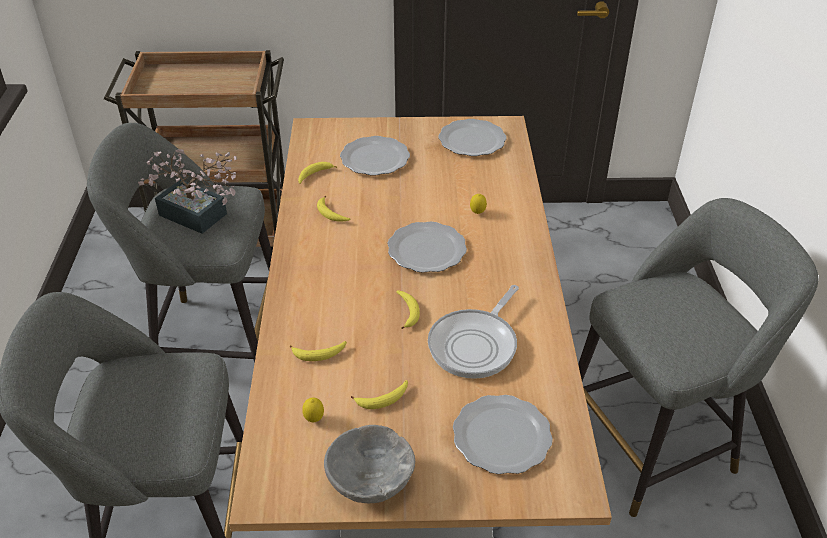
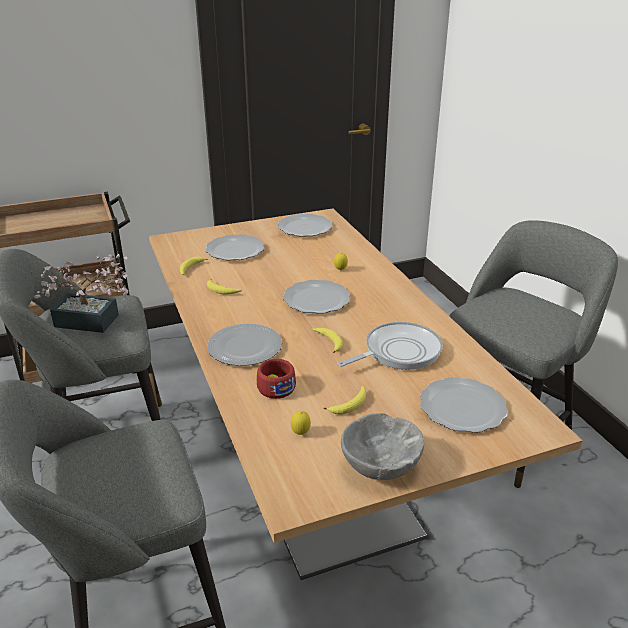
camera: 20 degrees left, 10 degrees down
(316, 297) = (245, 348): none -> plate
(319, 354) = (274, 386): banana -> red cup
(475, 344) = (398, 352): frying pan -> frying pan turned 135 degrees counterclockwise

